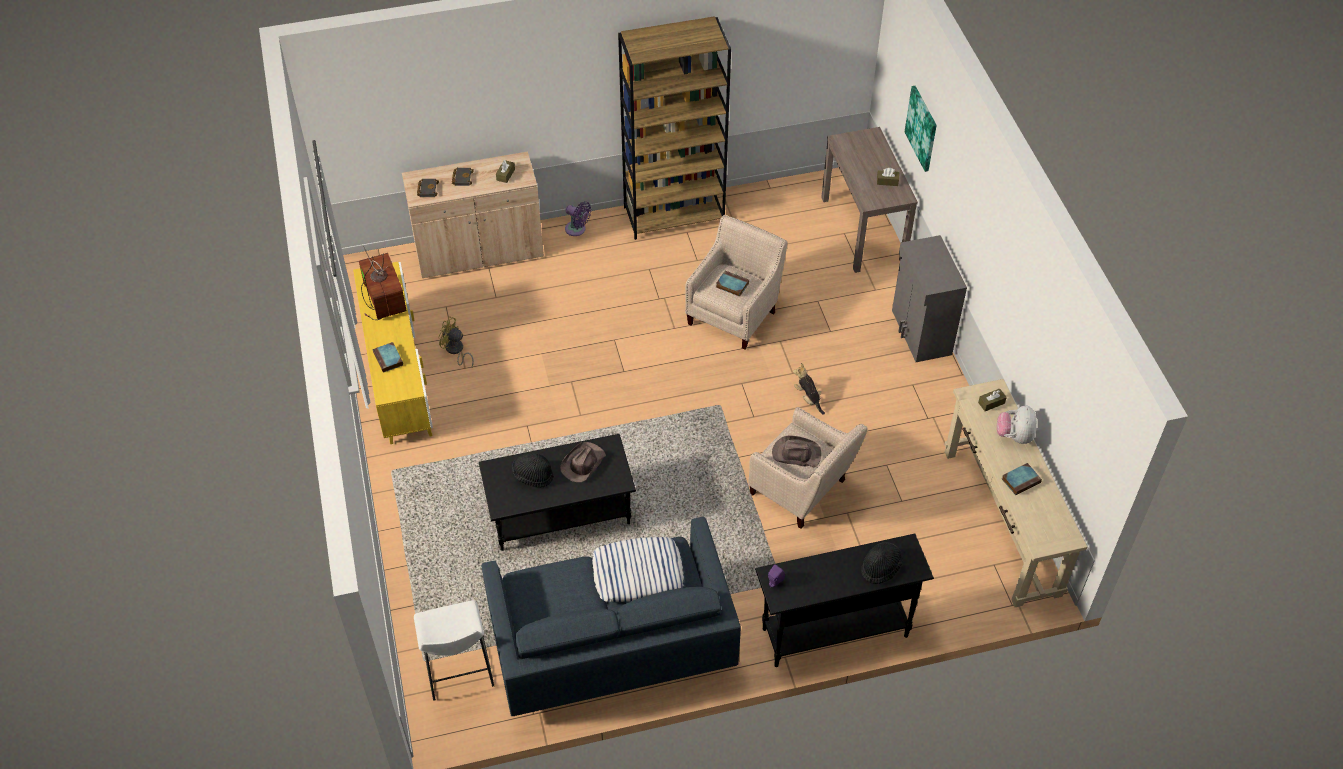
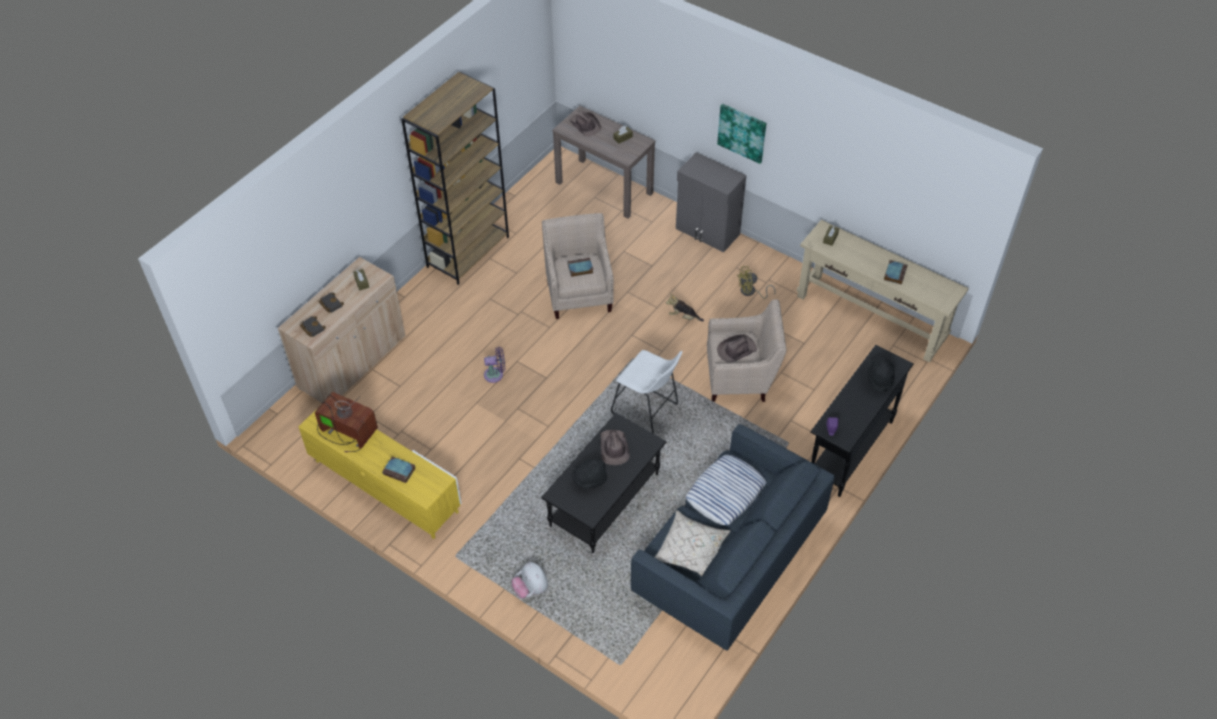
camera: 40 degrees left, 0 degrees up
(455, 351) = (411, 442): yellow fan -> yellow fan (751, 292)
(458, 671) = (650, 653): white stool -> white stool (647, 411)
(553, 601) = (692, 550): none -> beige pillow
(577, 230) = (409, 303): purple fan -> purple fan (495, 374)
(864, 148) = (585, 125): none -> brown hat
(922, 128) = (642, 82): picture -> picture (742, 132)
(1014, 436) = (863, 250): plush toy -> plush toy (531, 589)

